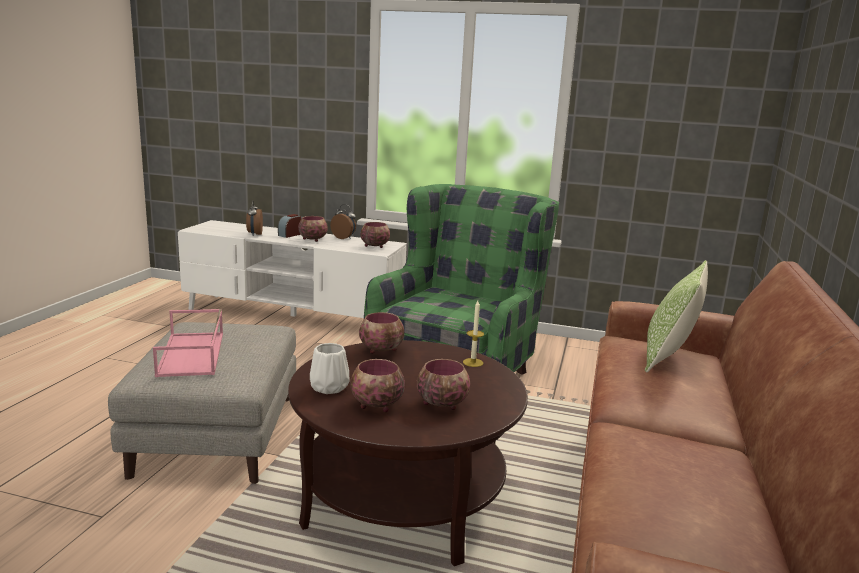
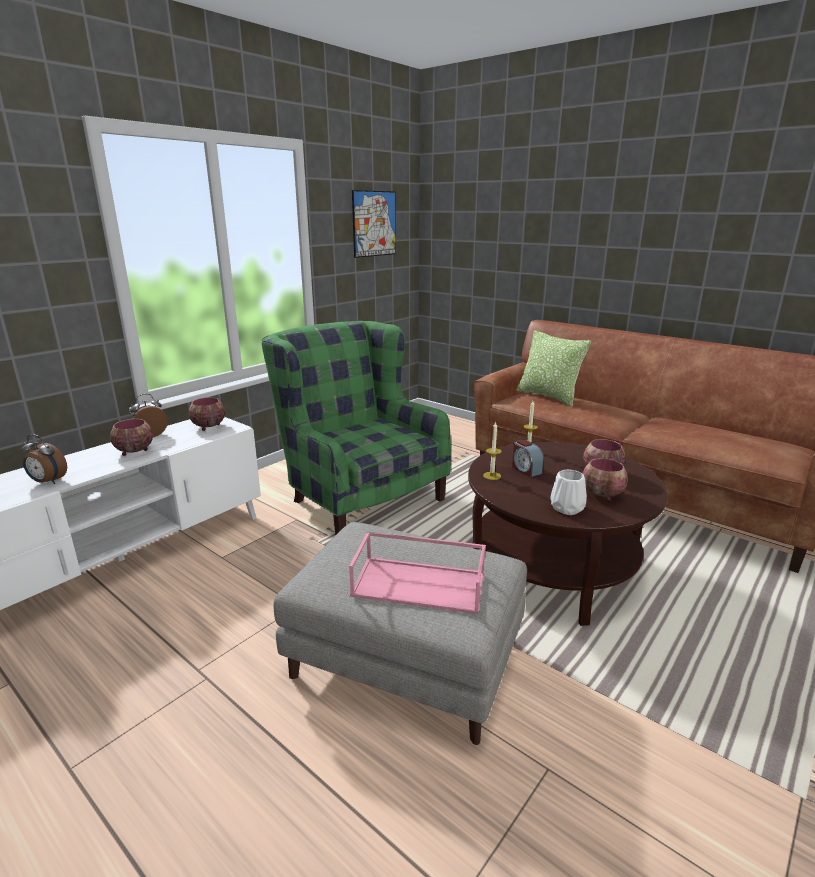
camera: 65 degrees left, 5 degrees up
(290, 235) = (89, 461): alarm clock -> alarm clock (526, 469)
(382, 350) = (492, 476): bowl -> candle
(682, 99) = (374, 224): none -> picture

